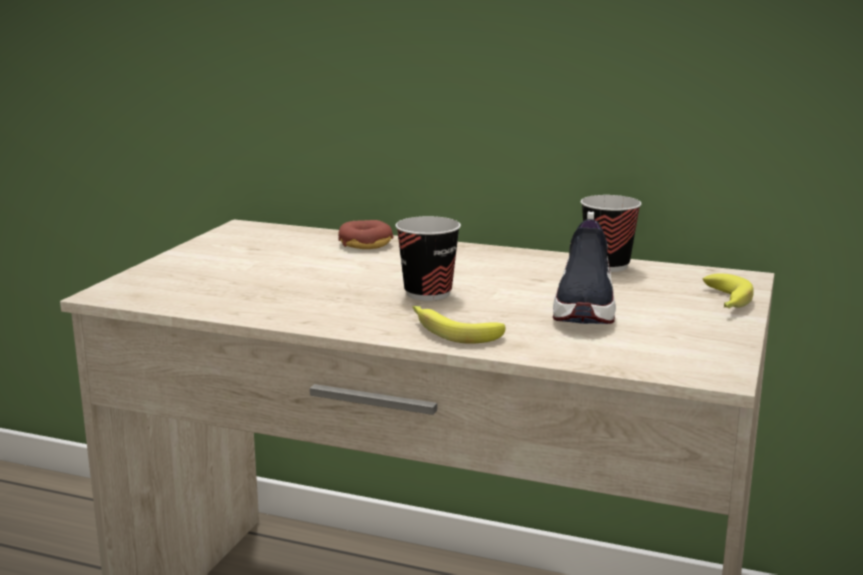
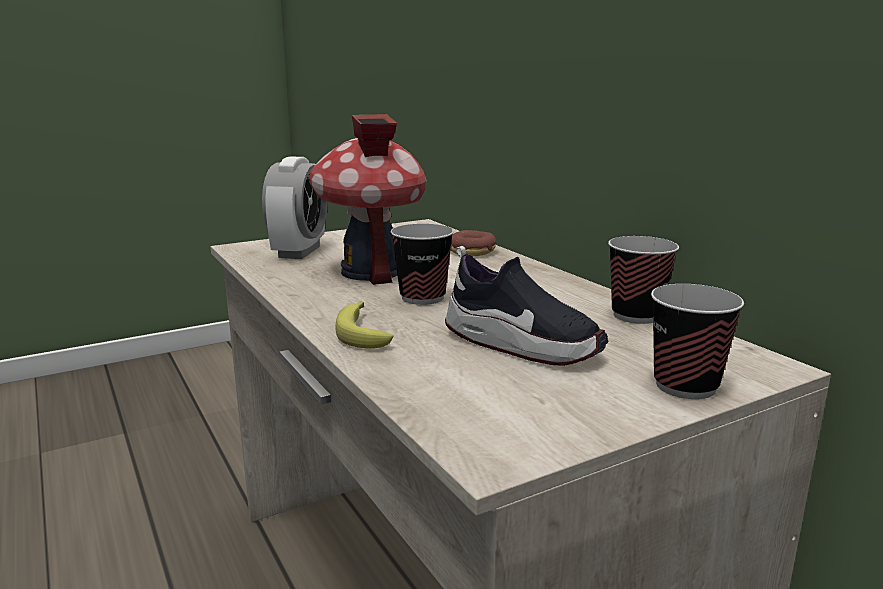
camera: 40 degrees right, 0 degrees up
(193, 282) = (299, 252): none -> alarm clock
(323, 283) = (371, 271): none -> toy house
(584, 307) = (521, 345): shoe -> shoe turned 105 degrees counterclockwise
(725, 302) = (685, 386): banana -> cup

